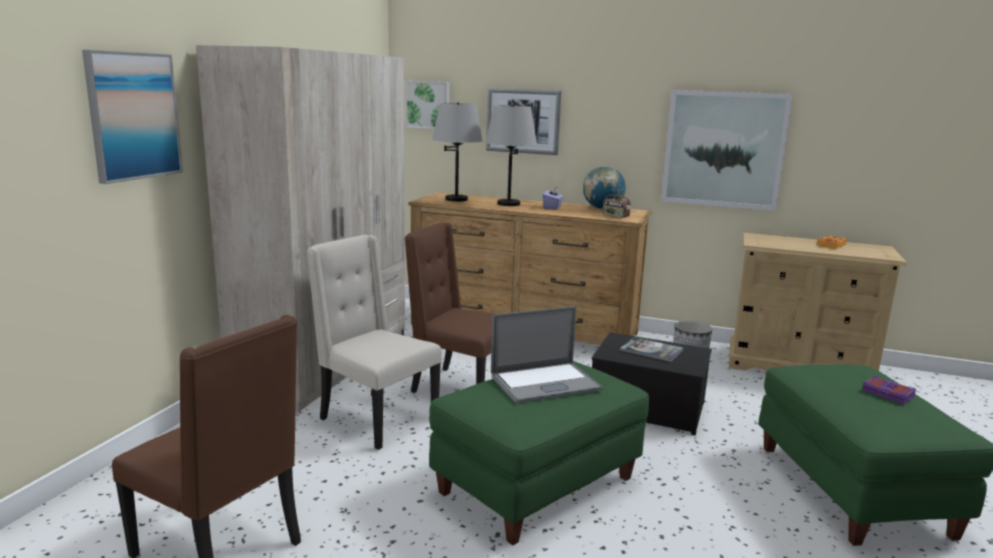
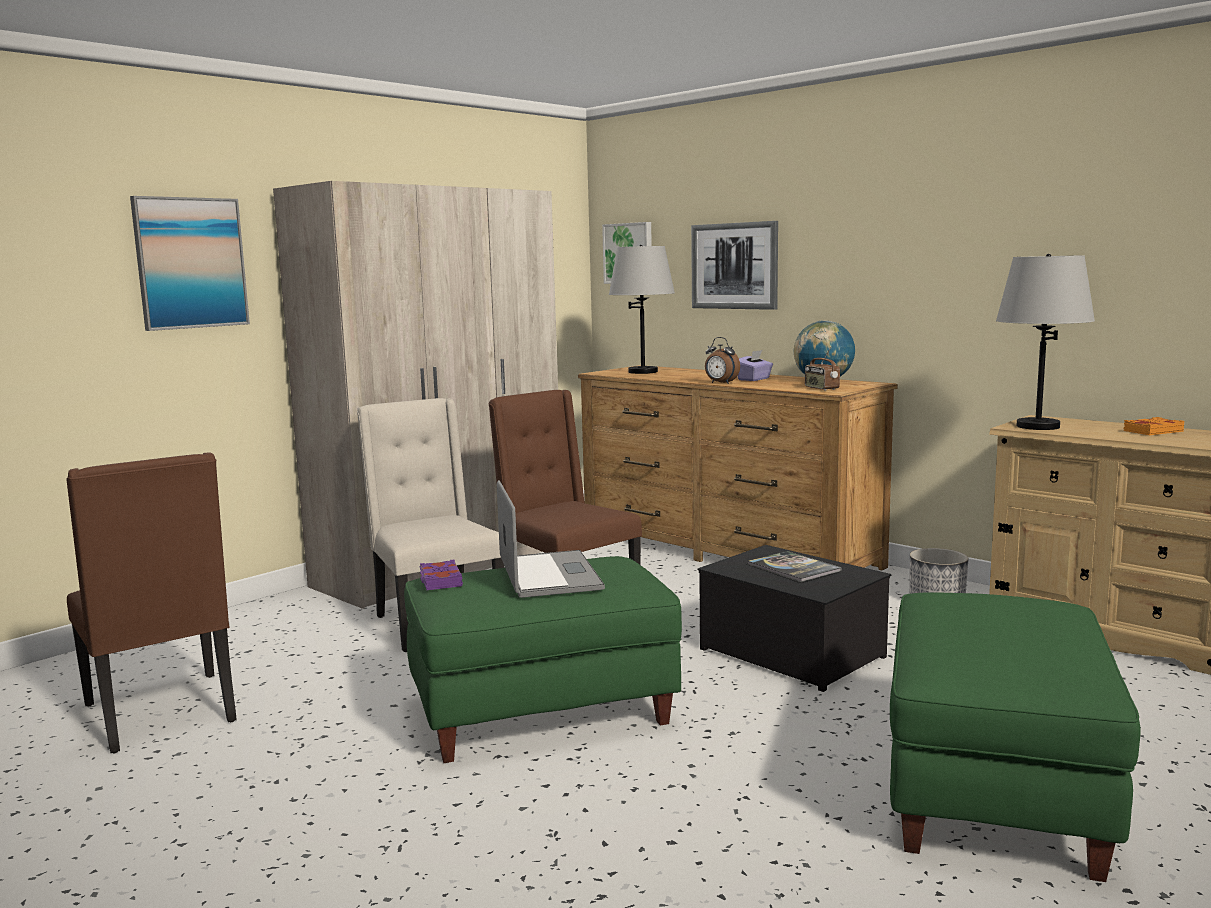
camera: 25 degrees right, 5 degrees down
(508, 204) = (701, 376): grey table lamp -> grey table lamp (1038, 426)
(537, 211) = (720, 383): none -> alarm clock
(545, 383) = (549, 574): laptop -> laptop turned 105 degrees counterclockwise
(723, 149) = (996, 288): picture -> none
(887, 394) = (1035, 635): purple book -> purple book (440, 581)

